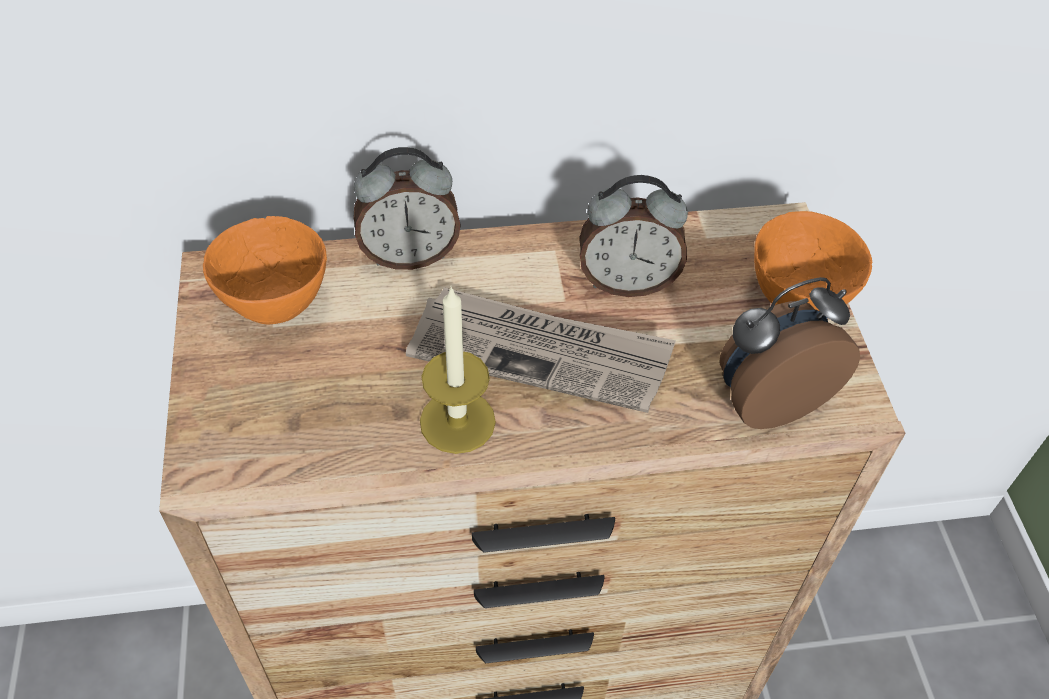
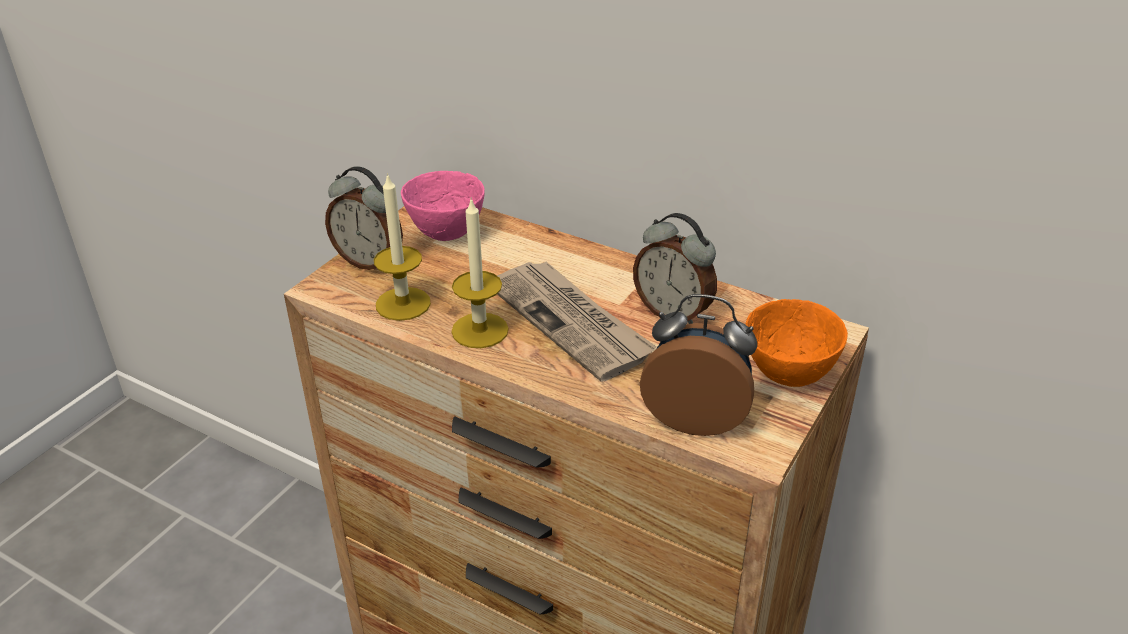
camera: 40 degrees right, 15 degrees down
(276, 306) = (445, 233): orange bowl -> pink bowl
(331, 436) = (403, 304): none -> candle
(409, 255) = (549, 241): alarm clock -> alarm clock (370, 261)

